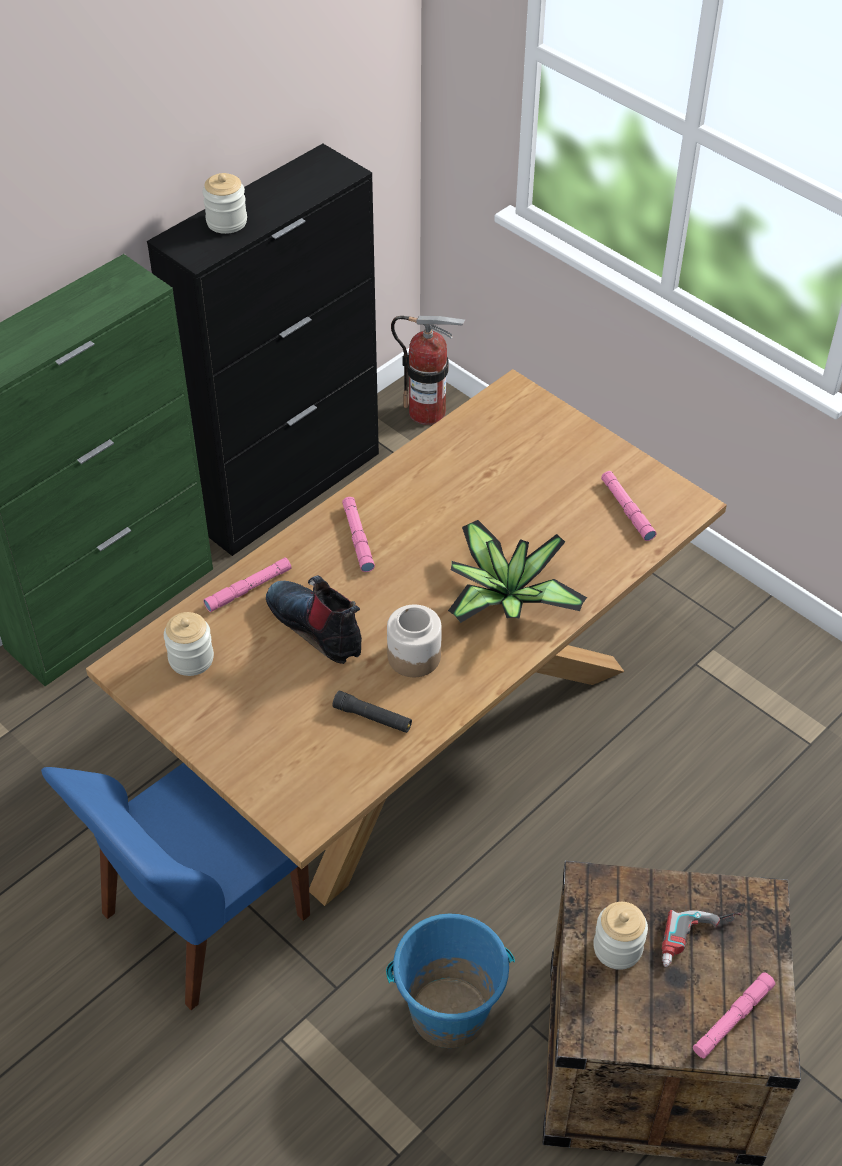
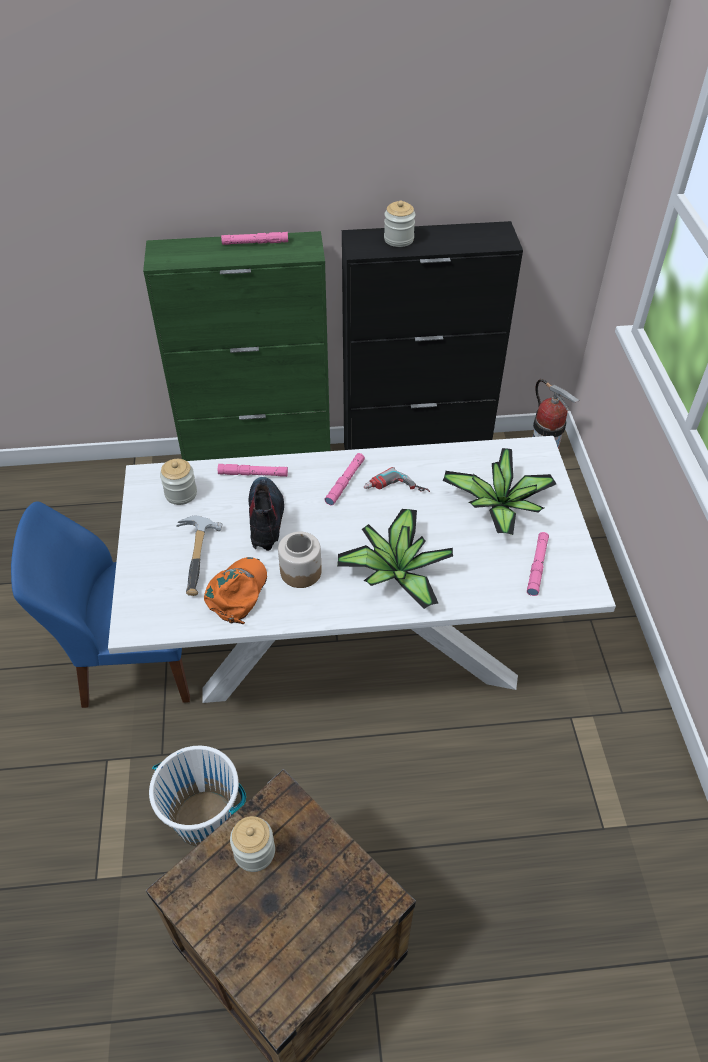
camera: 40 degrees right, 0 degrees up
(295, 709) = (202, 558): none -> hammer
(372, 717) = (238, 592): black flashlight -> orange cap
(421, 732) = (353, 641): brown dining table -> white dining table
(449, 1012) = (204, 818): blue bucket -> white bucket
(537, 472) = (500, 507): none -> potted plant
(699, 942) = (309, 893): power drill -> power drill (395, 491)
(733, 1018) = (276, 965): pink flashlight -> pink flashlight (255, 243)

